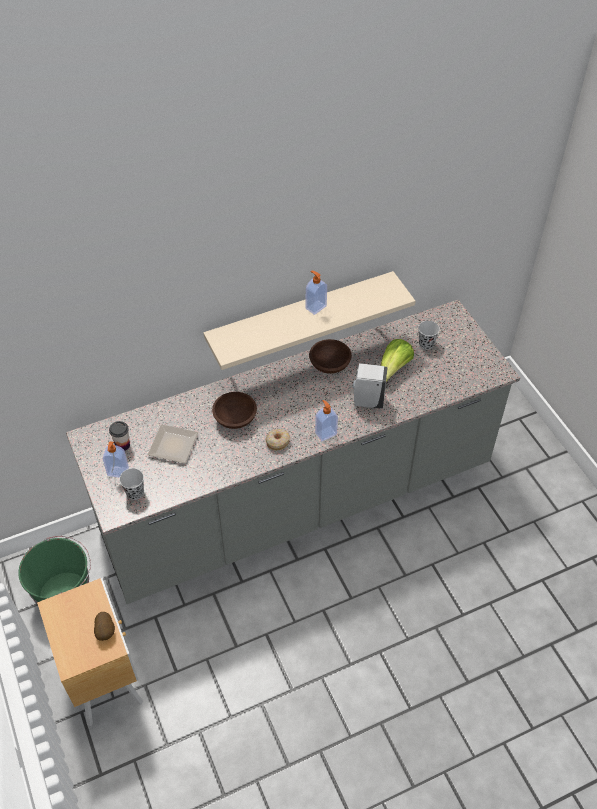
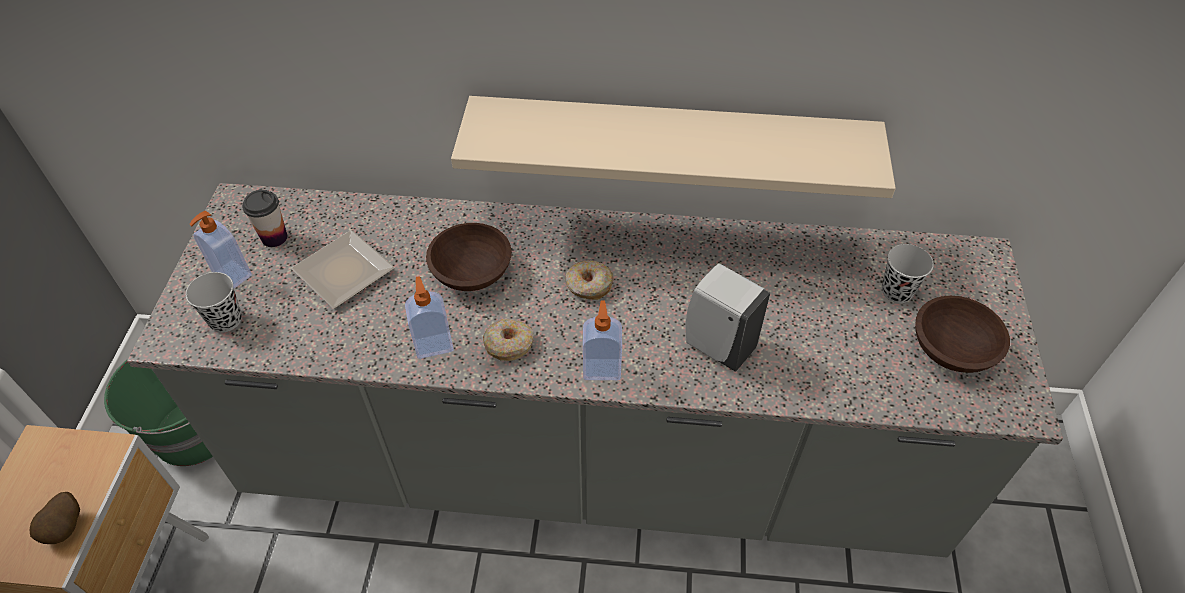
camera: 30 degrees right, 0 degrees up
(293, 400) = (588, 285): none -> donut
(315, 307) = (691, 127): soap dispenser -> soap dispenser (433, 344)
(330, 365) = (693, 254): brown bowl -> brown bowl (952, 351)
(394, 369) = (805, 310): lettuce -> none

